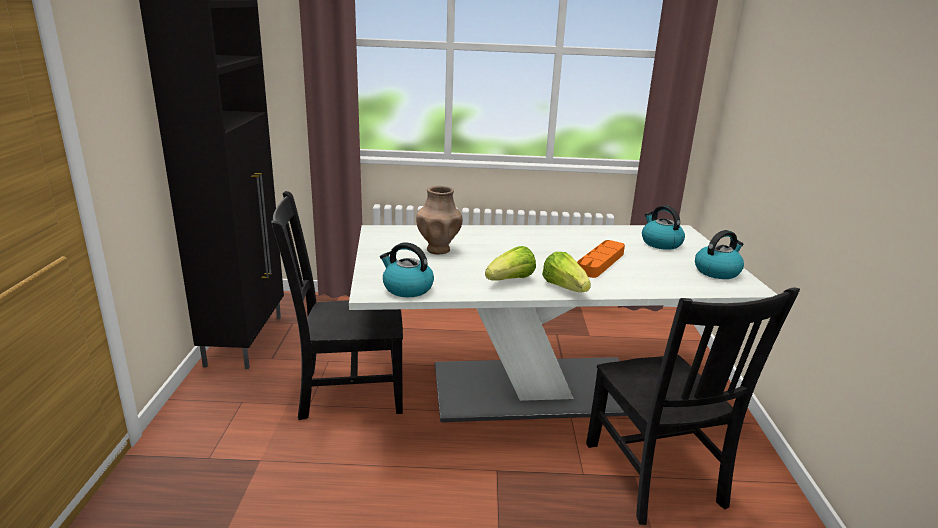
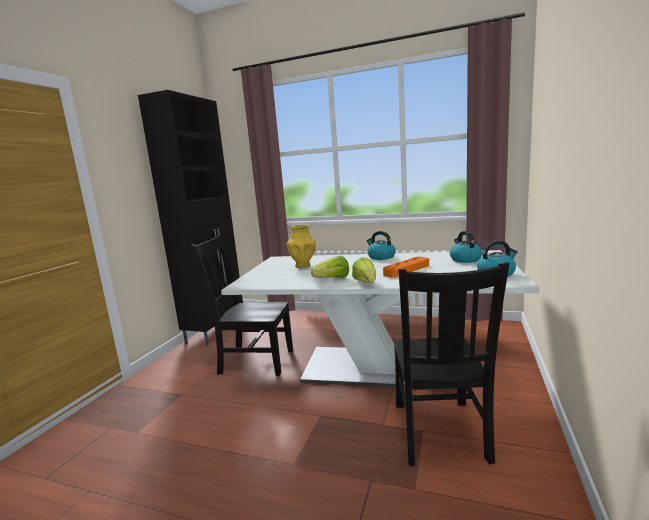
camera: 20 degrees right, 10 degrees down
(407, 288) = (262, 283): kettle -> kettle (381, 257)
(438, 249) = (303, 266): brown vase -> yellow vase

